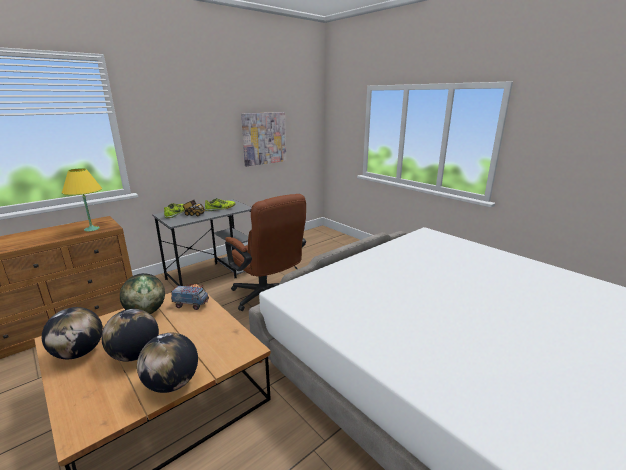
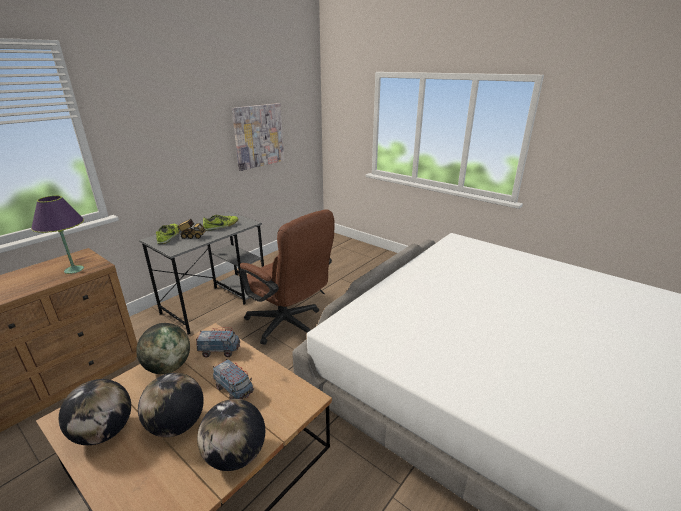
camera: 10 degrees left, 5 degrees up
(91, 229) = (73, 270): yellow table lamp -> purple table lamp
(191, 334) = (234, 390): none -> toy truck

